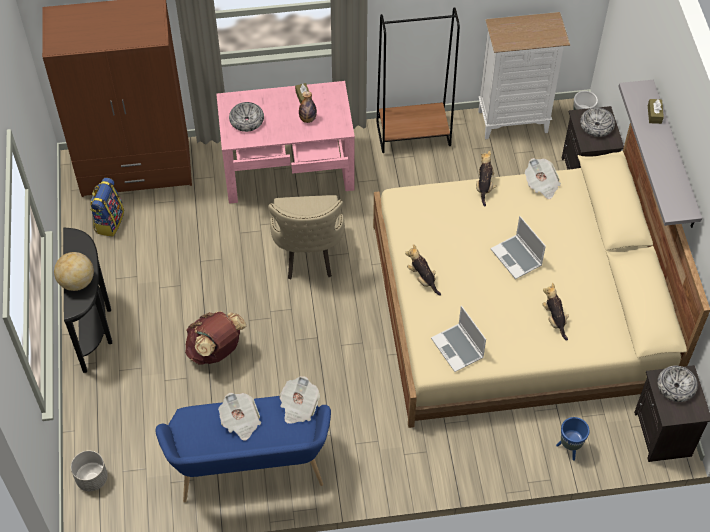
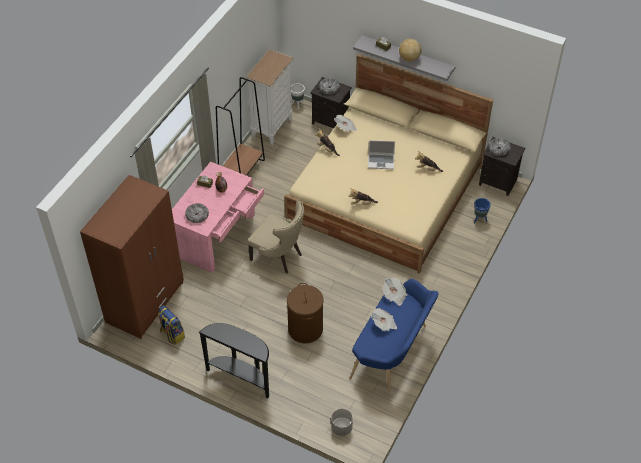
camera: 55 degrees left, 5 degrees down
(77, 282) = (244, 343): globe -> globe (409, 58)
(216, 350) = (305, 329): brown backpack -> brown laundry basket
(458, 348) = (414, 213): laptop -> none

